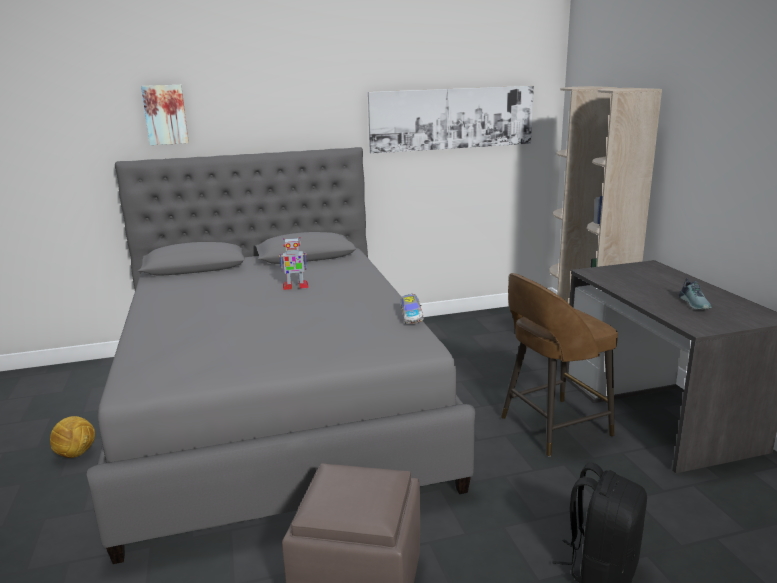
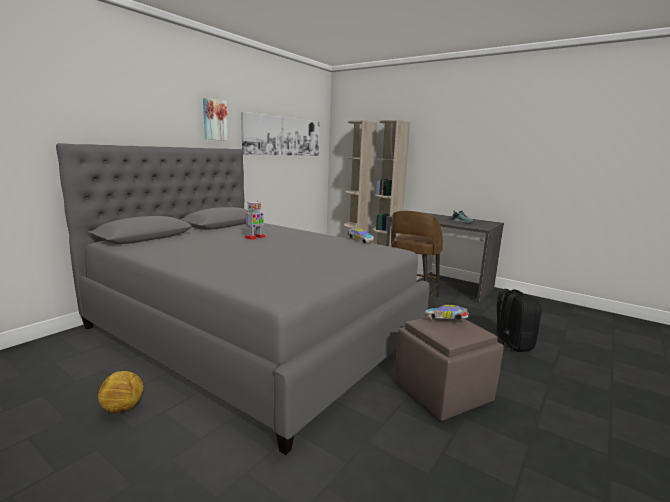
camera: 40 degrees left, 5 degrees down
(165, 114) = (99, 107): picture -> picture (214, 120)
(363, 481) = (446, 320): none -> toy car

